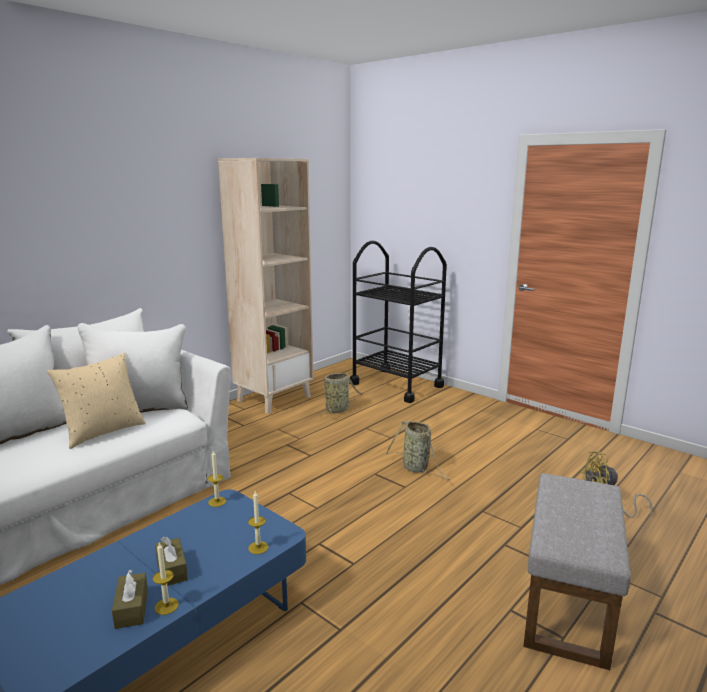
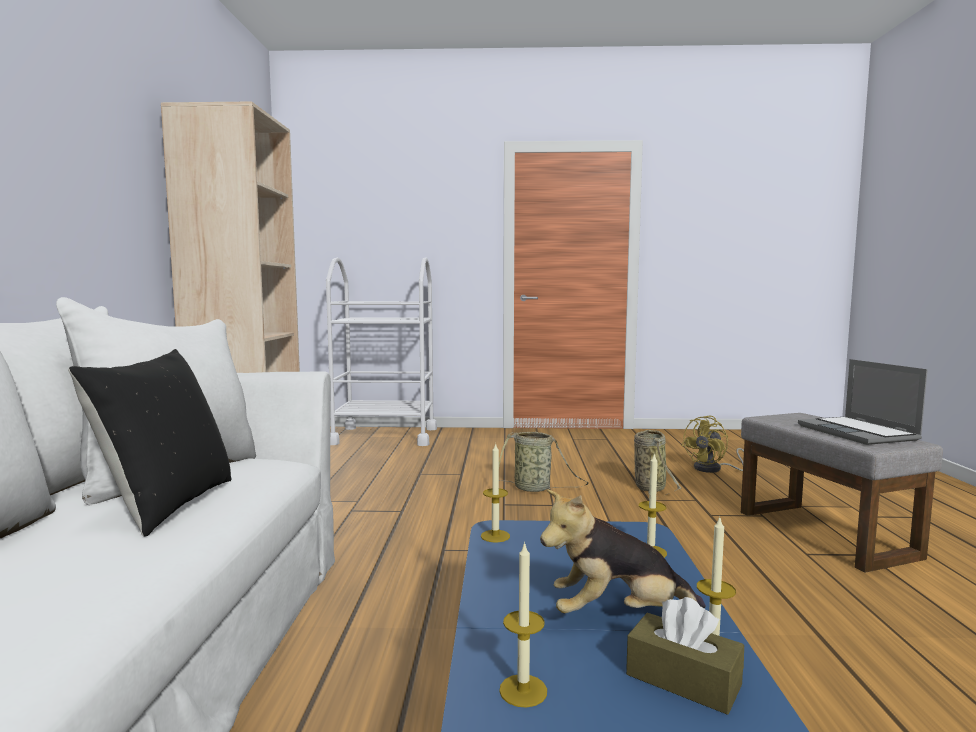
camera: 40 degrees left, 10 degrees down
(85, 577) = (523, 690): none -> candle
(103, 432) = (167, 505): beige pillow -> black pillow
(172, 569) = (617, 615): brown tissue box -> plush toy
(338, 409) = (357, 467): basket -> basket (649, 487)
(396, 385) = (385, 436): black cart -> white cart
(587, 529) = (859, 433): none -> laptop

